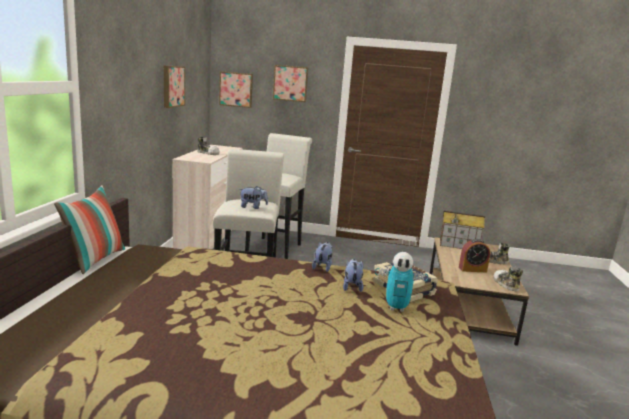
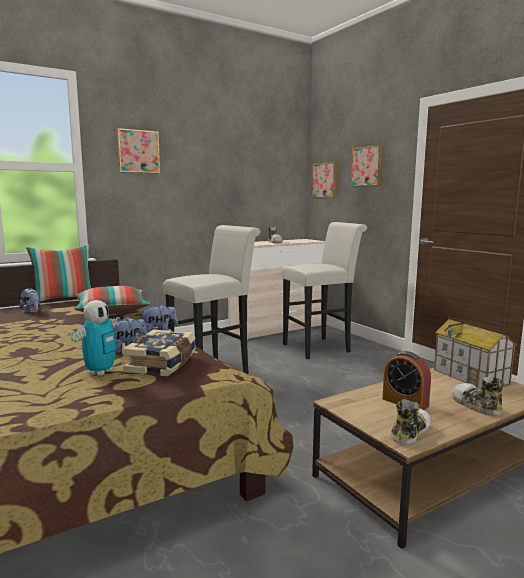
camera: 50 degrees right, 5 degrees down
(172, 86) = (230, 176): picture -> picture (138, 151)
(221, 259) = (112, 311): none -> pillow
(253, 207) = (199, 278): plush toy -> plush toy (32, 311)
(396, 308) = (100, 372): toy robot -> toy robot turned 120 degrees counterclockwise

